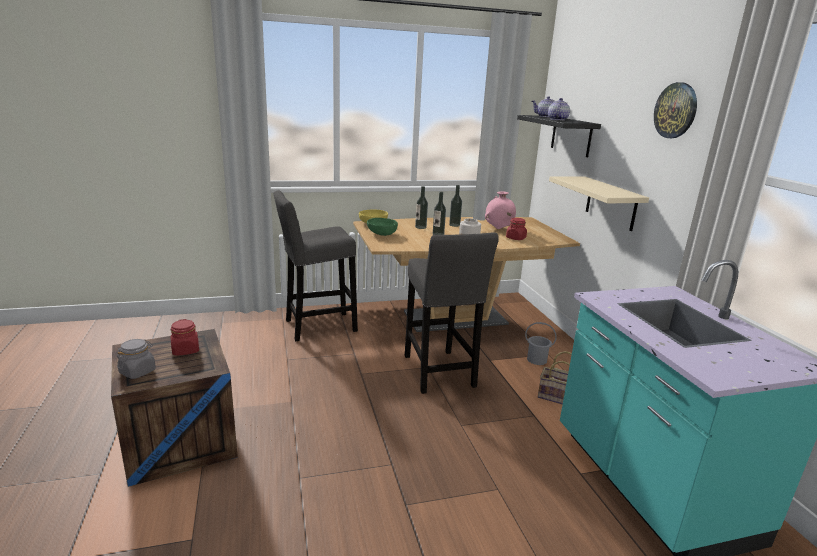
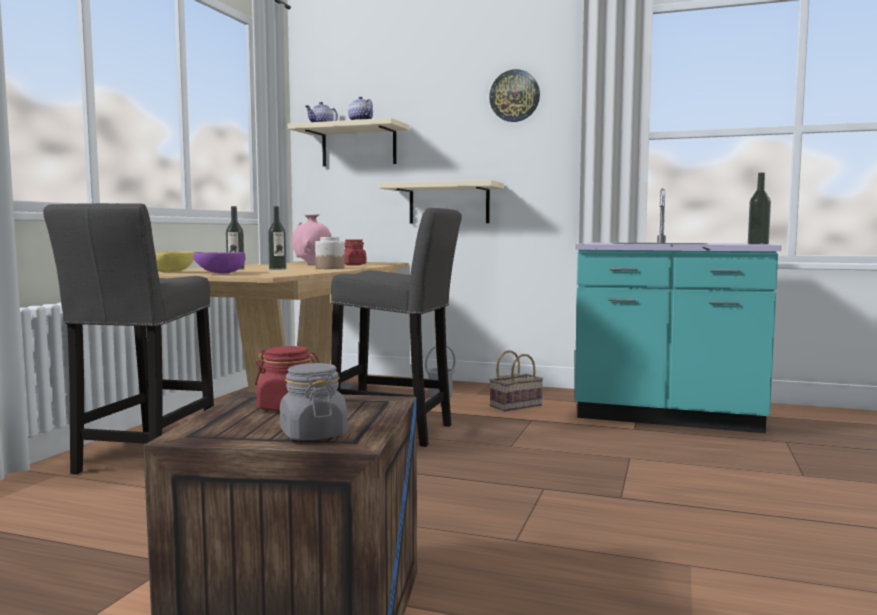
camera: 55 degrees left, 15 degrees down
(381, 234) = (219, 273): green bowl -> purple bowl
(454, 225) = (261, 266): bottle -> bottle (758, 244)
(571, 136) = (359, 146): black shelf -> beige shelf

